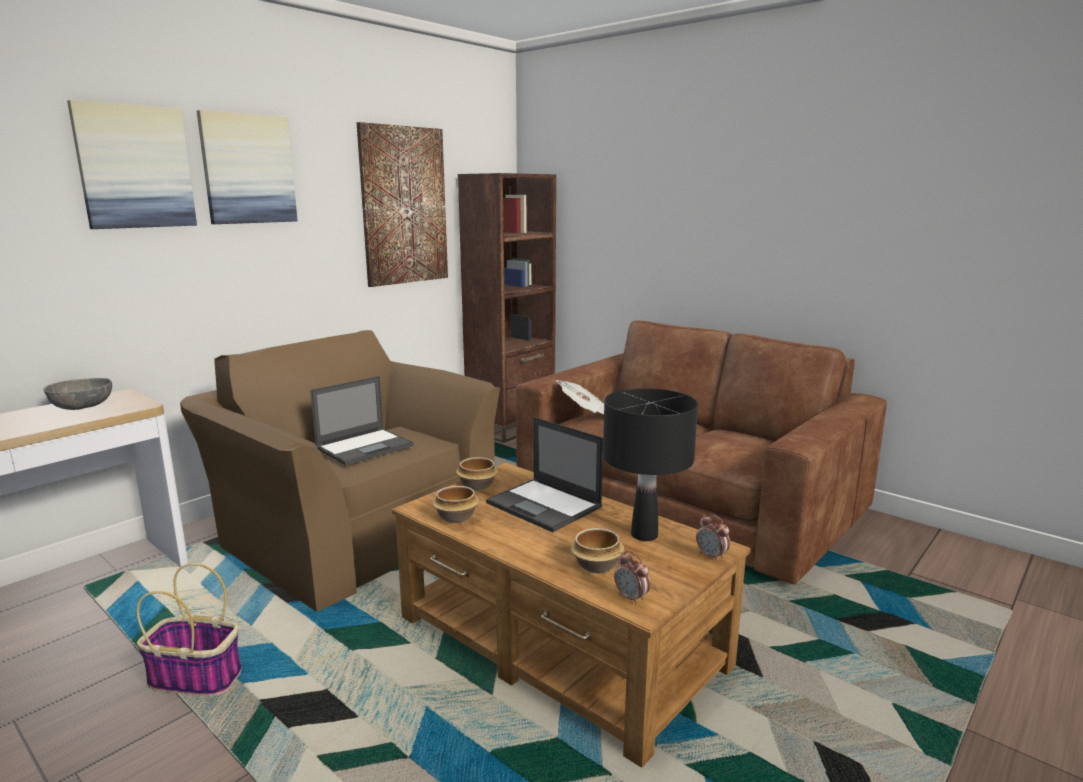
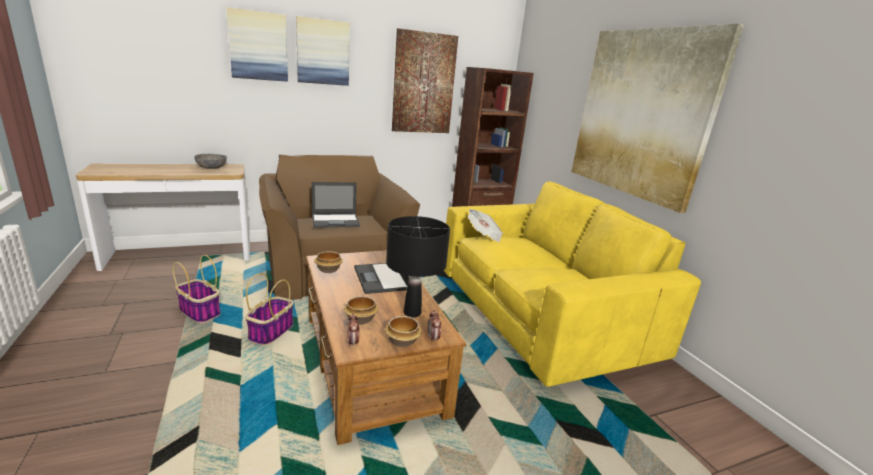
camera: 25 degrees right, 5 degrees up
(363, 659) = (271, 331): none -> basket
(476, 485) = (362, 257): bowl -> bowl (402, 341)
(689, 500) = (541, 311): brown sofa -> yellow sofa
(753, 212) = (642, 114): none -> picture

